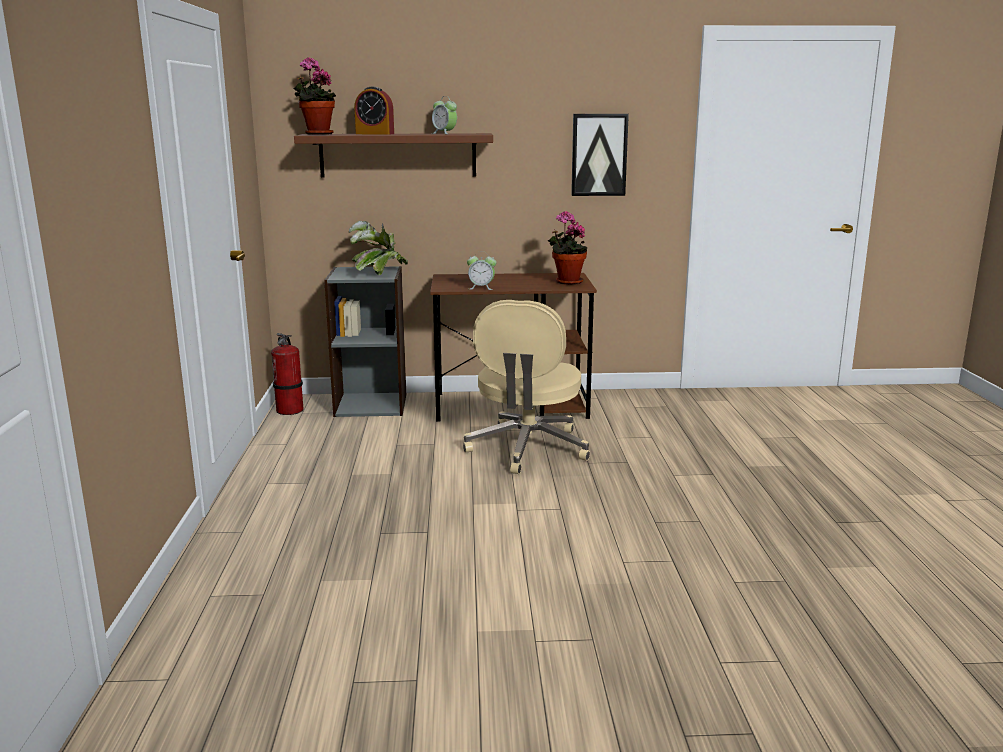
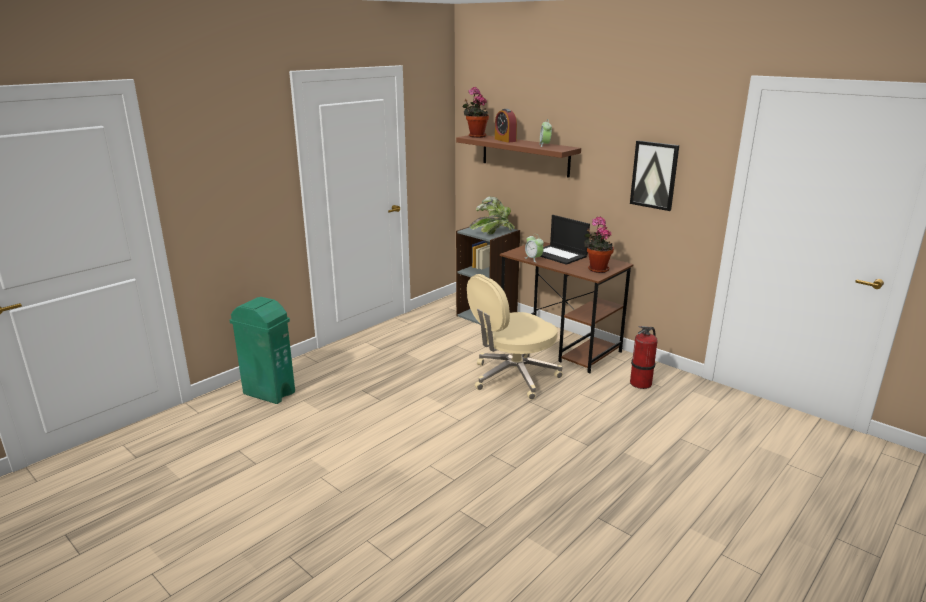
camera: 45 degrees right, 5 degrees up
(243, 597) = (269, 393): none -> green trash can
(290, 410) = (444, 304): fire extinguisher -> fire extinguisher (641, 383)
(496, 280) = (559, 255): none -> laptop

